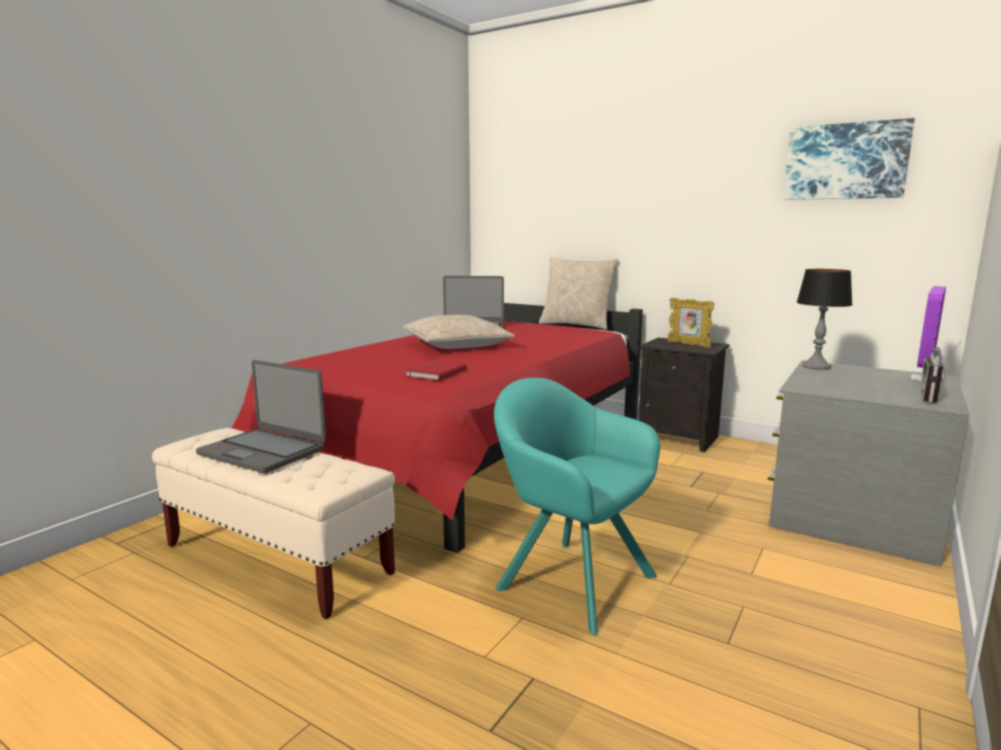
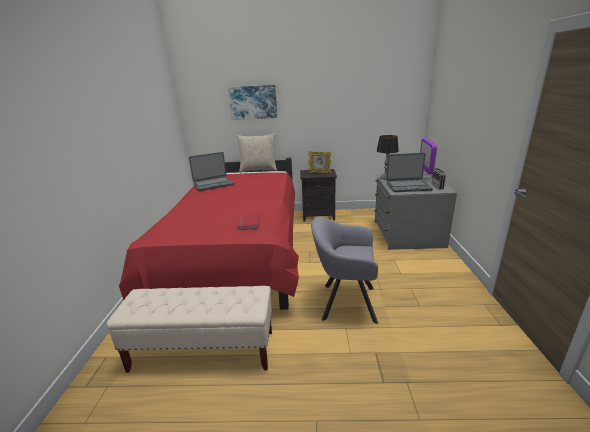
camera: 30 degrees left, 10 degrees up
(263, 451) = (186, 298): laptop -> laptop (408, 186)
(456, 345) = (225, 199): beige pillow -> none
(569, 578) = (344, 302): turquoise armchair -> grey armchair
(845, 161) = (376, 82): picture -> picture (253, 102)

